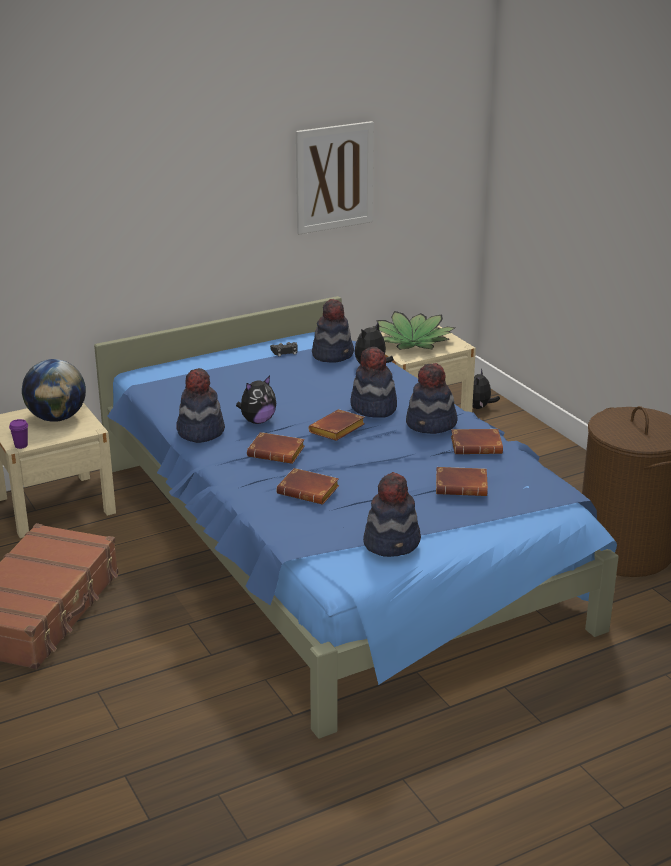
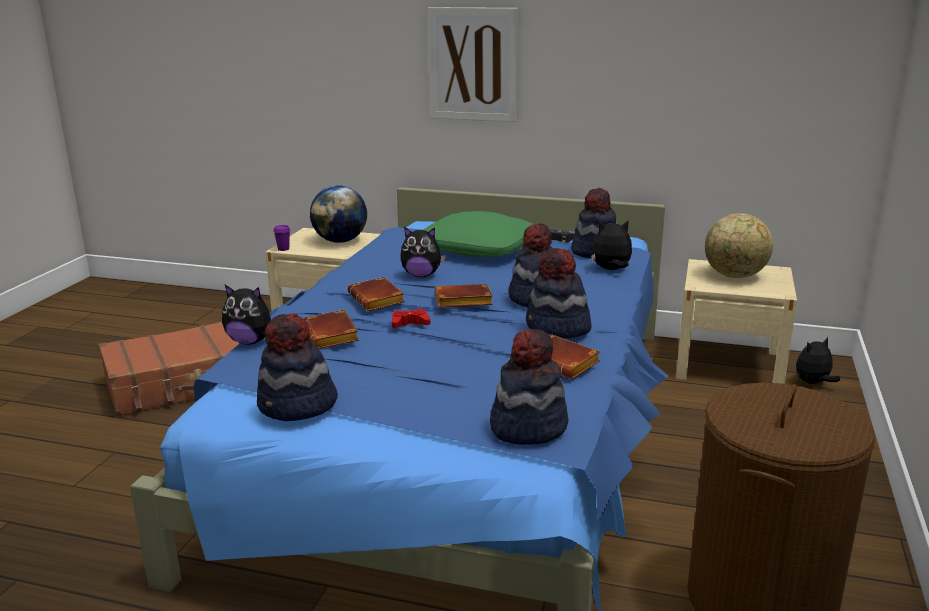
camera: 45 degrees right, 5 degrees down
(200, 431) = (364, 267): hat -> hat (527, 426)
(246, 381) = (479, 248): none -> green pillow
(258, 521) = (250, 341): none -> plush toy
(334, 177) = (674, 67): picture -> picture (473, 64)
(340, 460) = (410, 324): none -> red game controller
(413, 341) = (735, 276): potted plant -> globe
(462, 486) = (466, 389): brown book -> none

